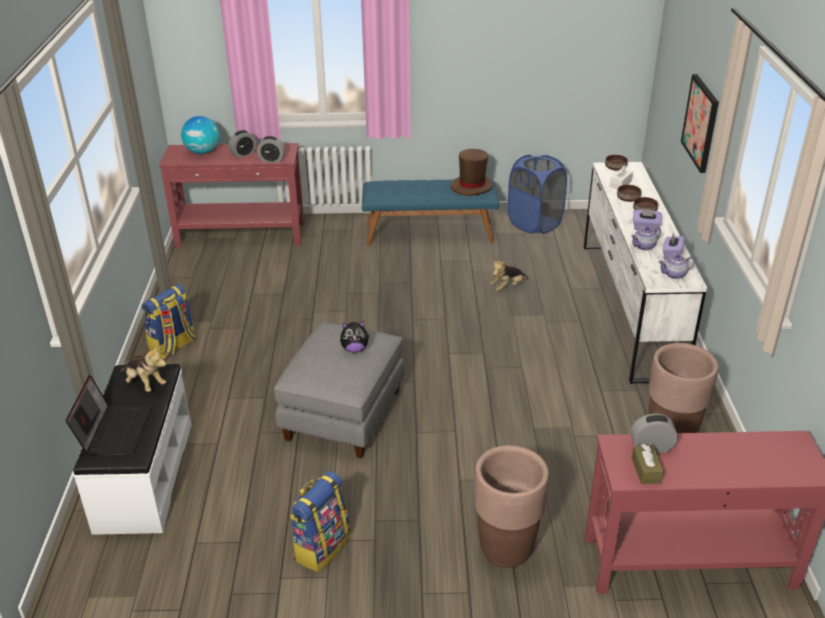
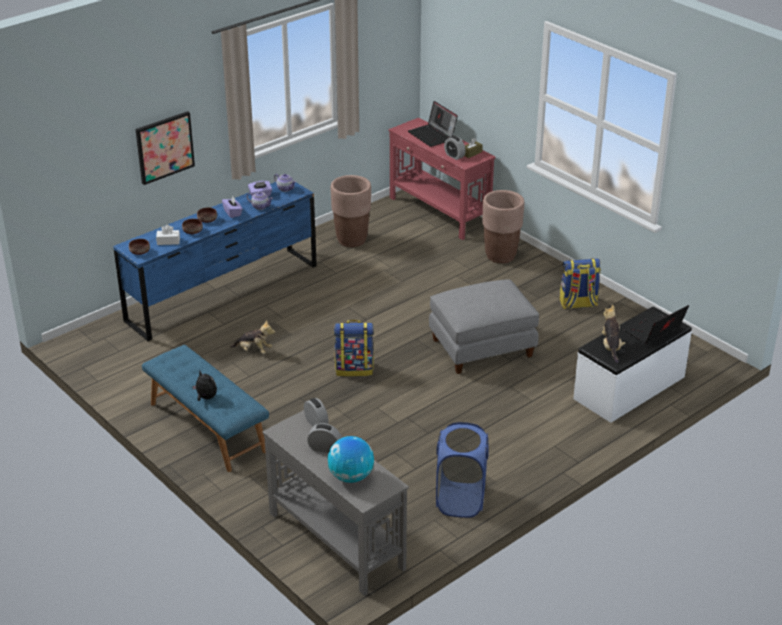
camera: 130 degrees left, 0 degrees up
(173, 346) = (523, 462): backpack -> backpack (354, 369)
(241, 235) = (336, 540): red console table -> grey console table
(354, 349) = (475, 293): plush toy -> plush toy (205, 397)
(472, 187) = (177, 361): brown hat -> none
(534, 223) = (129, 379): blue laundry basket -> blue laundry basket (460, 500)
(629, 307) = (223, 293): white dresser -> blue dresser
(746, 463) = (433, 135): none -> laptop

